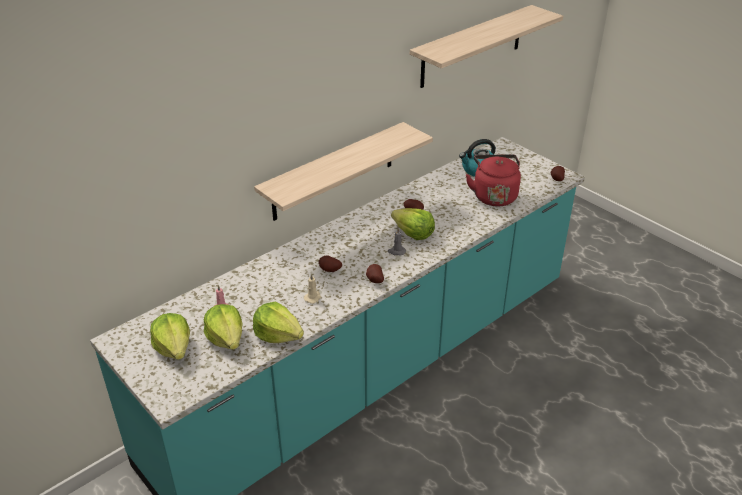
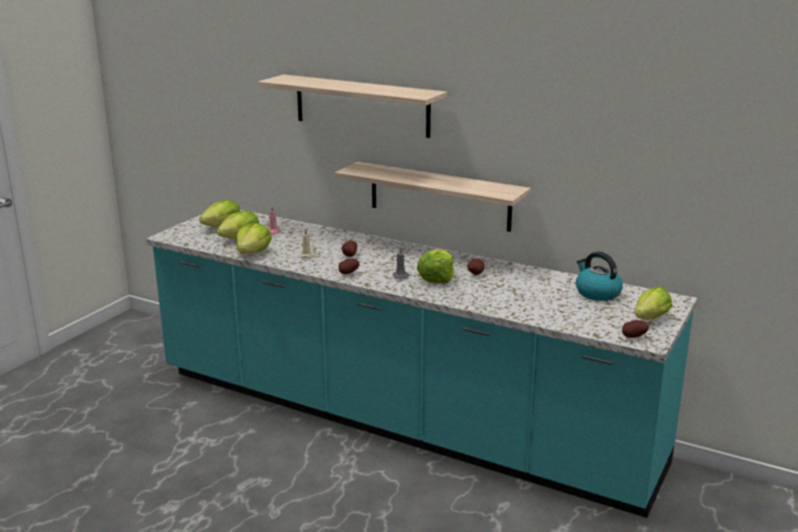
camera: 70 degrees right, 15 degrees down
(472, 46) = (644, 143): shelf -> shelf (361, 105)
(494, 195) = (551, 306): red kettle -> none
(531, 165) = (649, 320): none -> lettuce

